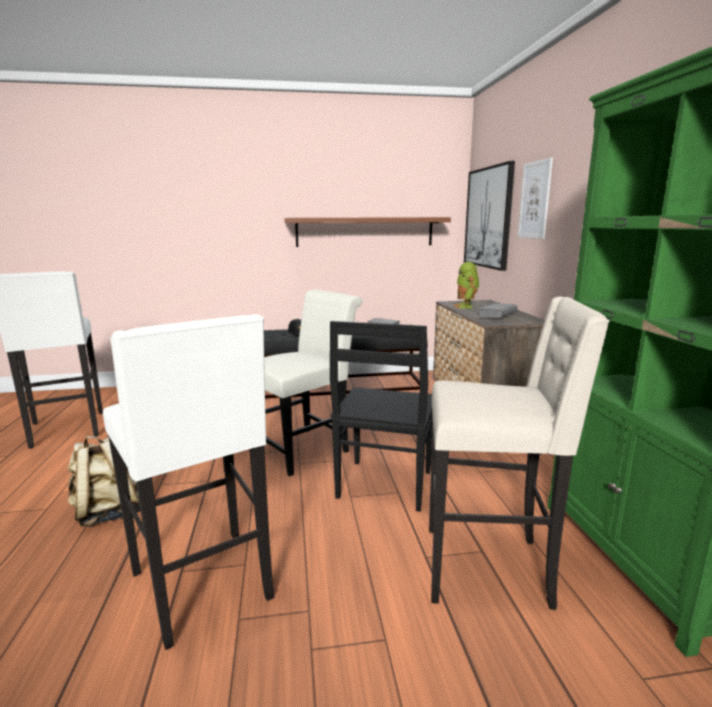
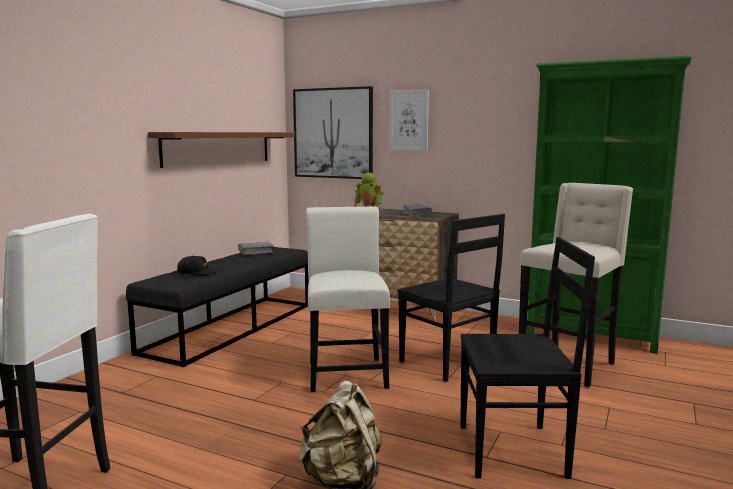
camera: 55 degrees left, 5 degrees down
(205, 586) = (515, 450): white stool -> black chair

